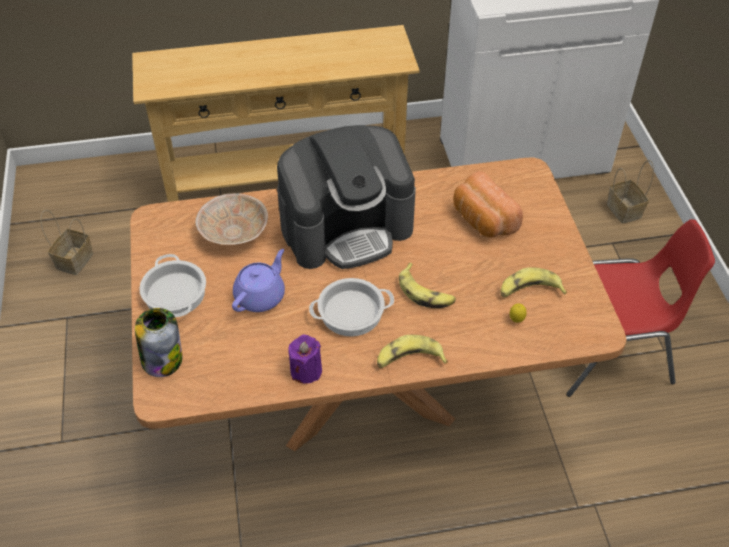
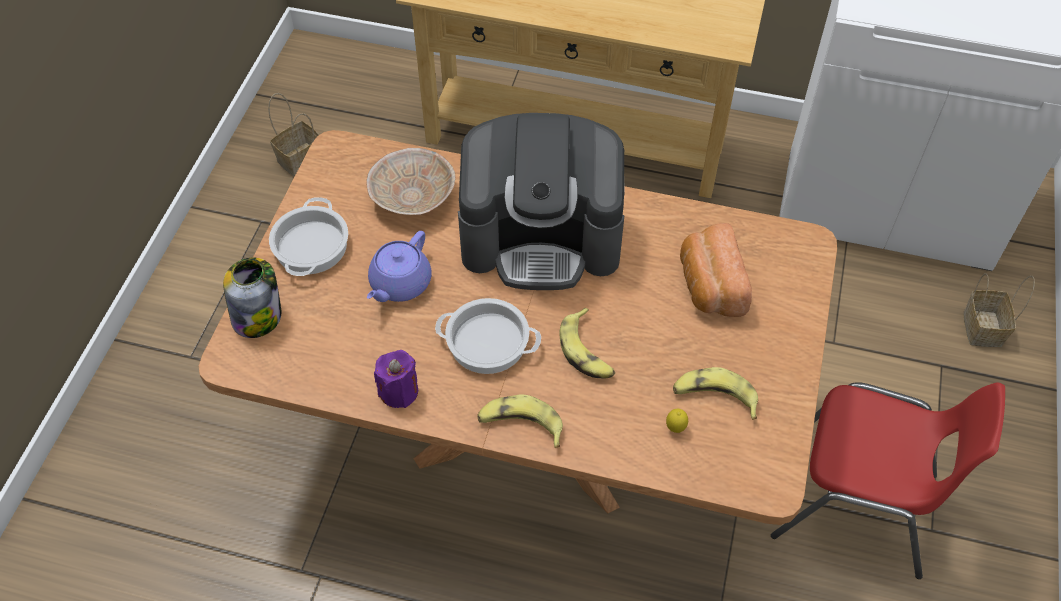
camera: 25 degrees right, 5 degrees up
(261, 296) = (399, 284): purple teapot -> purple teapot turned 150 degrees clockwise

